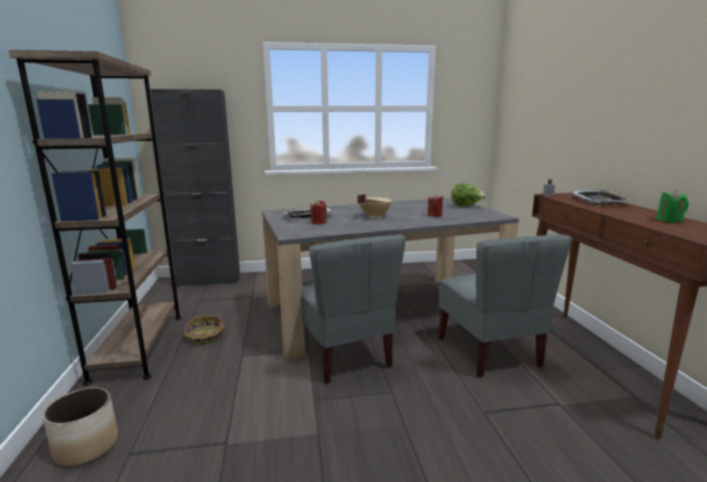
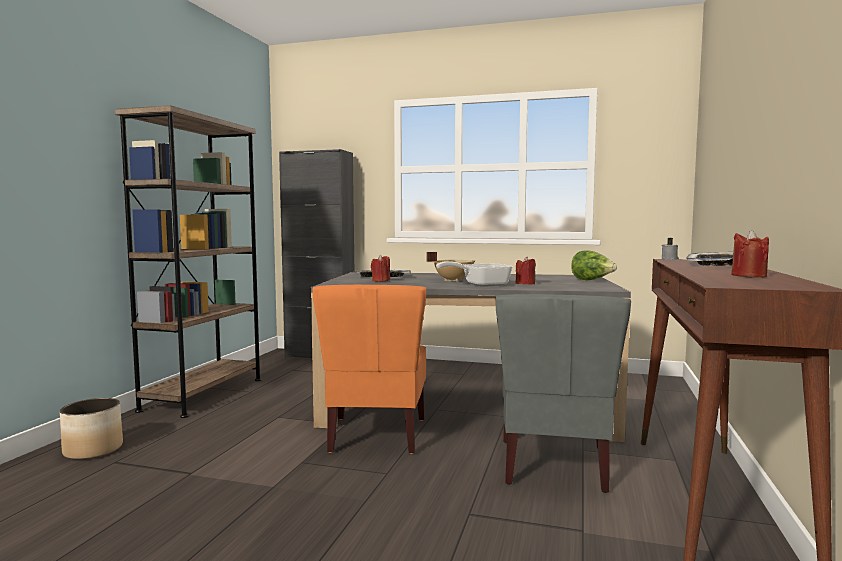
camera: 25 degrees right, 10 degrees down
(204, 337) = (263, 397): basket -> none
(345, 355) = (376, 435): grey chair -> orange chair
(408, 221) = (480, 285): none -> frying pan
(669, 221) = (748, 276): green candle -> red candle

